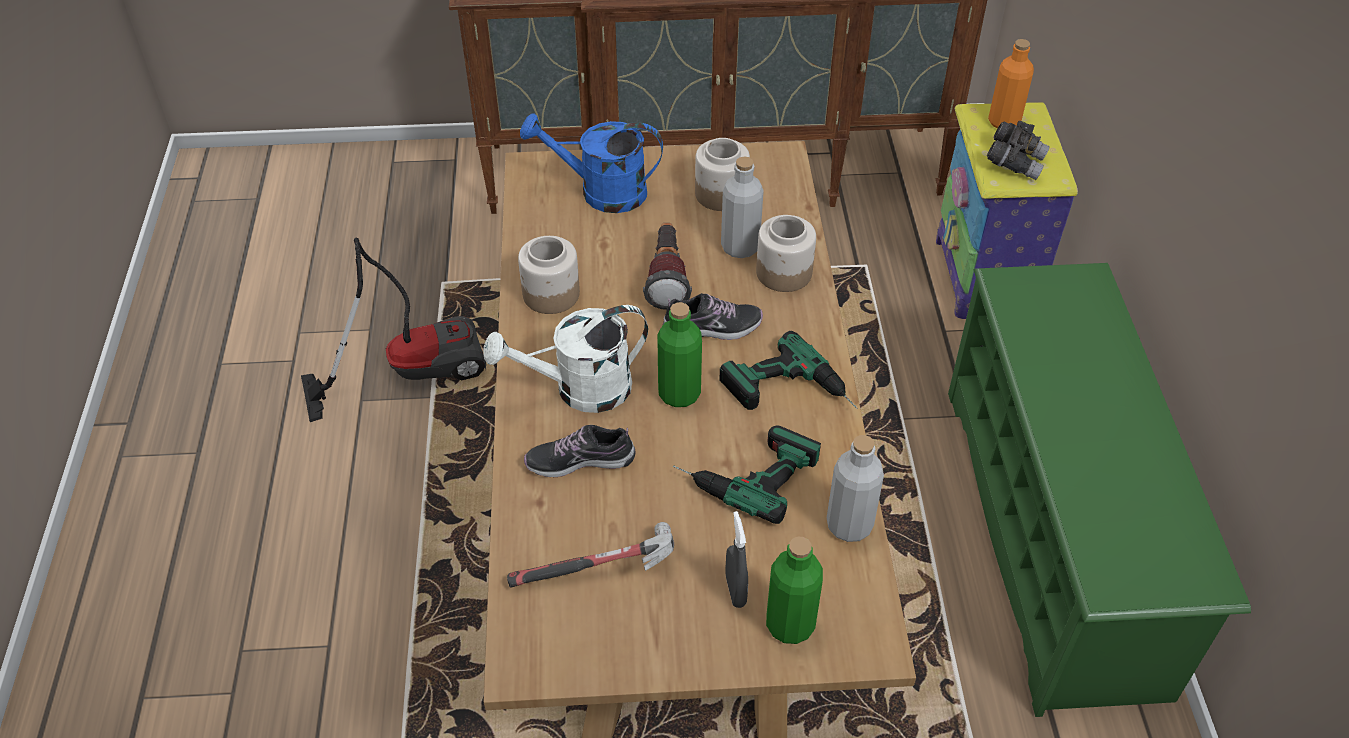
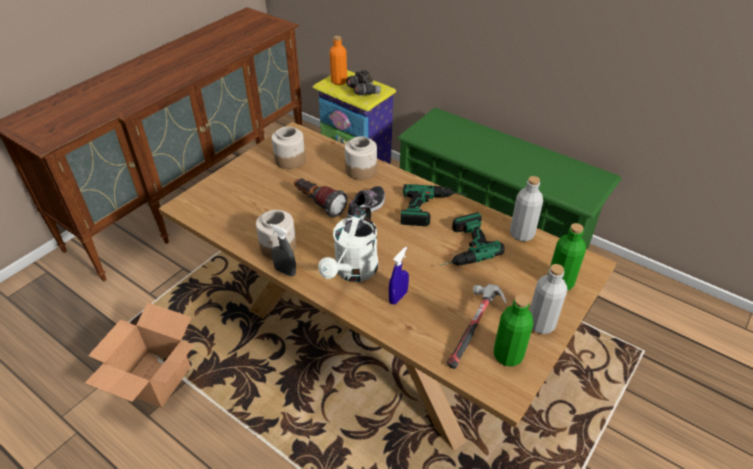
camera: 50 degrees left, 5 degrees down
(411, 368) = (156, 379): vacuum cleaner -> cardboard box
(580, 461) = (398, 297): shoe -> blue spray bottle
(601, 192) = (235, 193): blue watering can -> none
(679, 393) = (393, 241): green bottle -> green bottle (508, 355)
(735, 591) = (526, 289): grey spray bottle -> grey spray bottle (285, 271)
(740, 247) = (329, 173): grey bottle -> grey bottle (540, 324)

